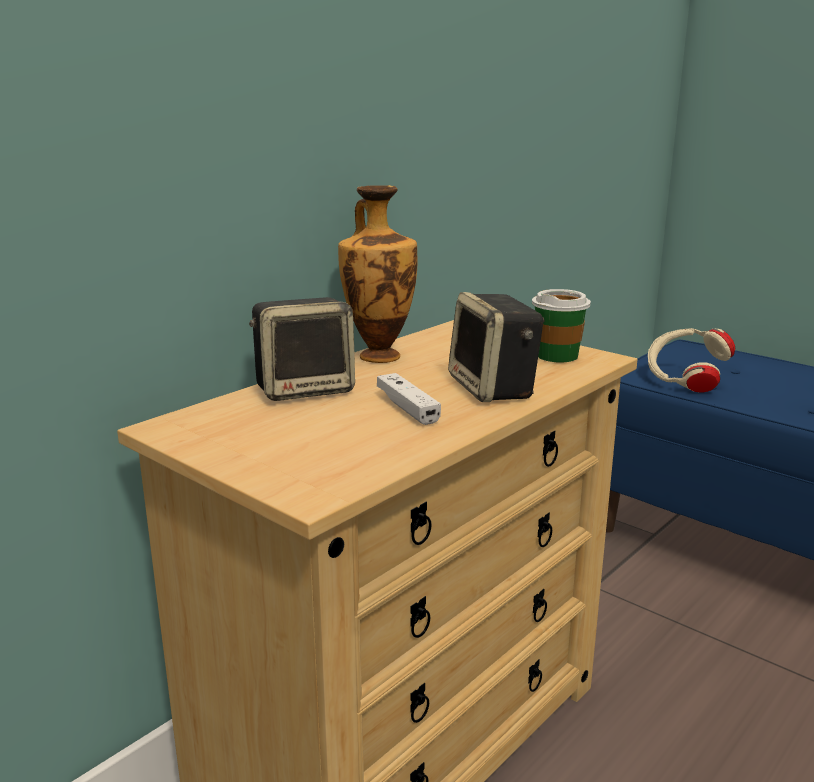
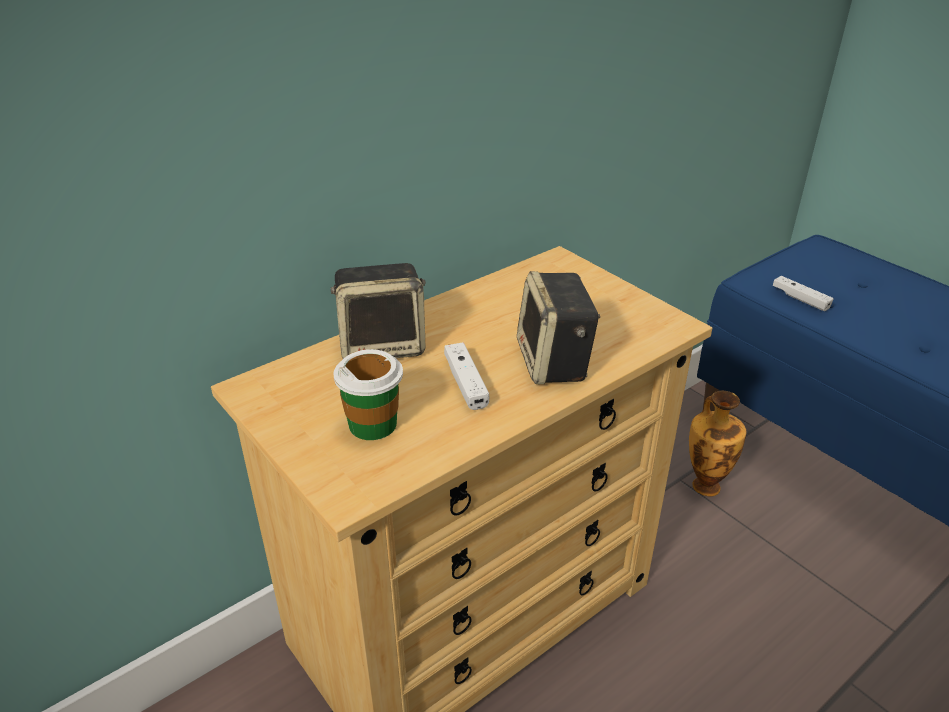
camera: 10 degrees right, 15 degrees up
(379, 355) = (464, 300): vase -> vase (705, 485)
(557, 355) = (633, 316): cup -> cup (373, 424)
(684, 383) = (800, 299): beige headphones -> white game controller

